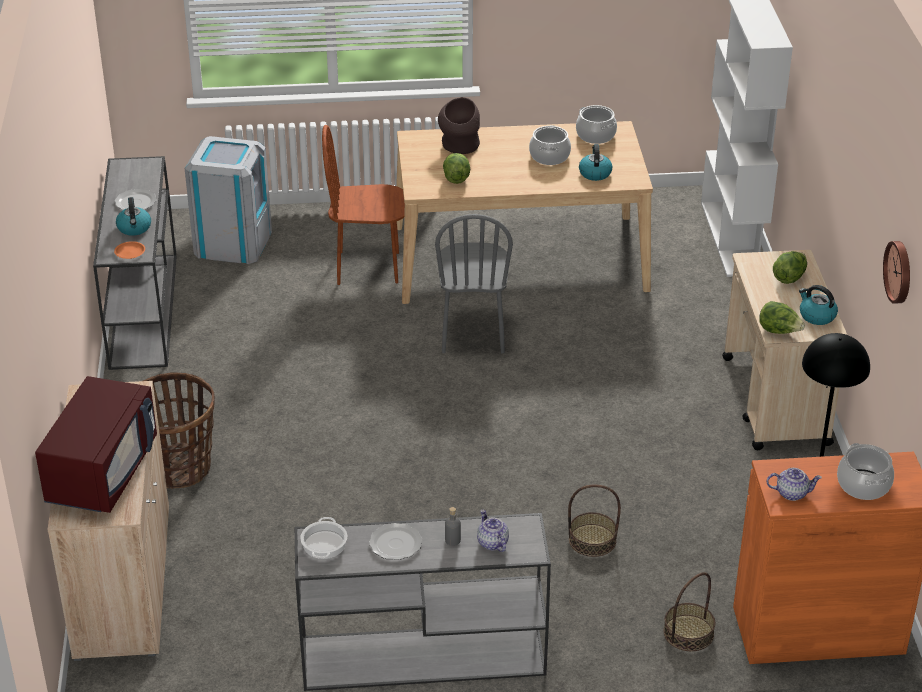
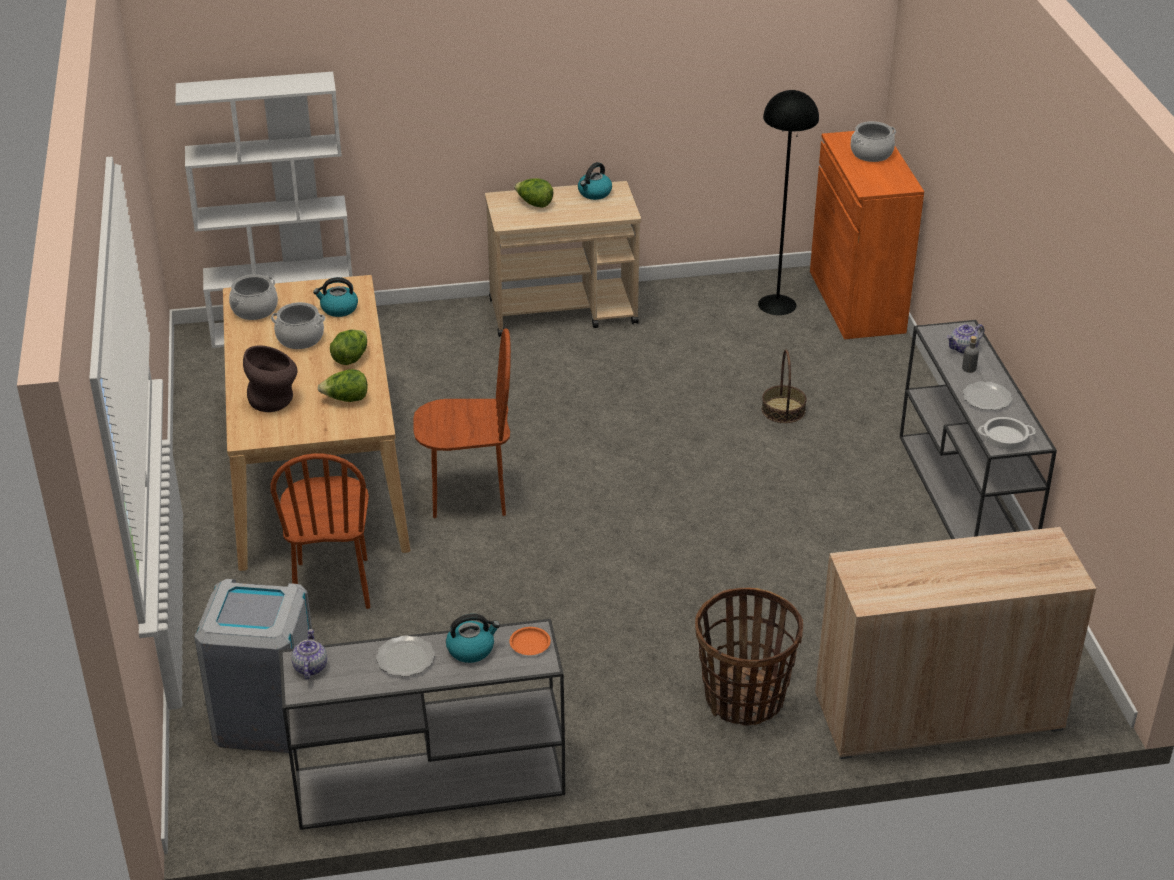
camera: 95 degrees left, 0 degrees up
(102, 472) = (994, 564): red microwave -> none
(473, 334) = (468, 495): grey chair -> brown chair
(688, 633) = (882, 360): basket -> none
(779, 331) = (621, 211): lettuce -> lettuce (351, 358)
(792, 493) = (893, 181): teapot -> teapot (310, 667)
(900, 272) = (701, 58): wall clock -> none

